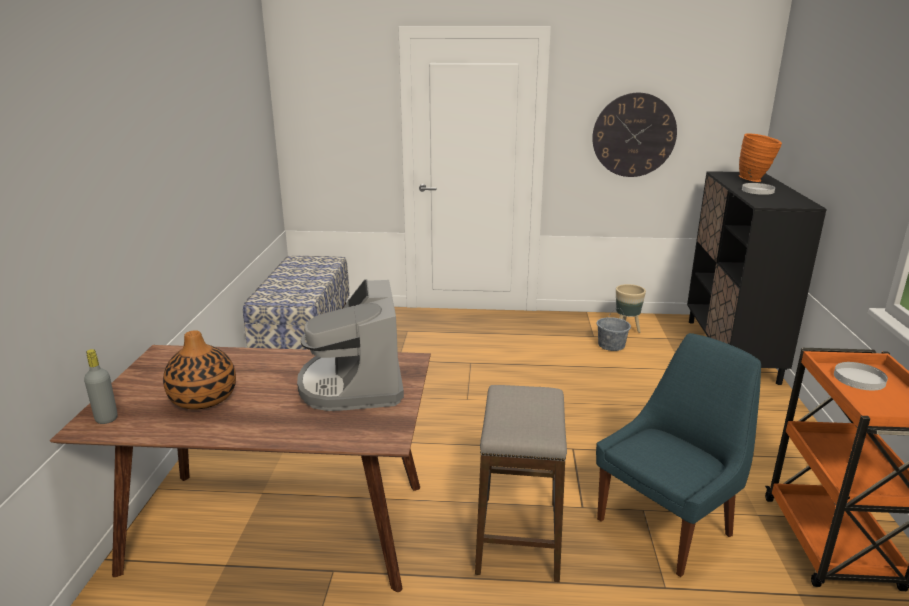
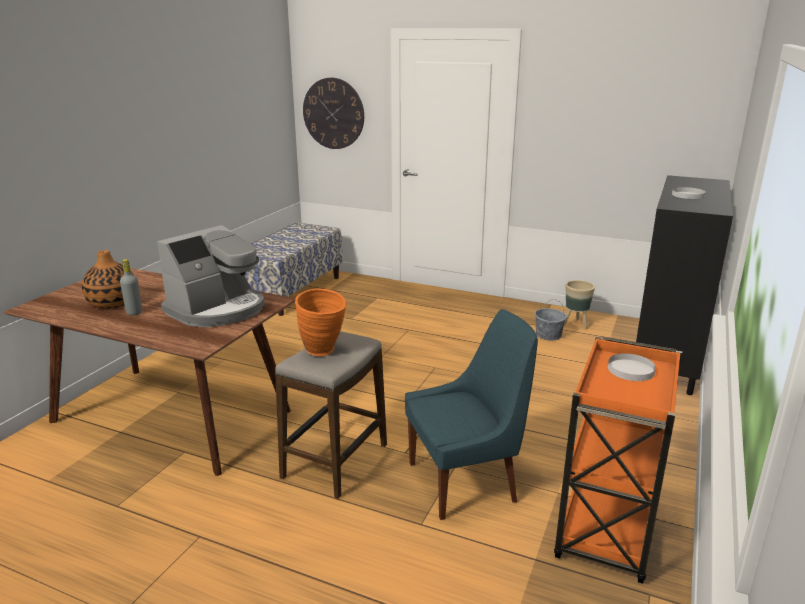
camera: 20 degrees right, 0 degrees up
(106, 418) = (45, 305): grey bottle -> grey bottle (134, 312)
(353, 384) = (218, 310): coffee machine -> coffee machine turned 150 degrees counterclockwise
(634, 135) = (599, 135): wall clock -> wall clock (333, 113)
(755, 180) = (704, 186): orange vase -> orange vase (323, 352)

